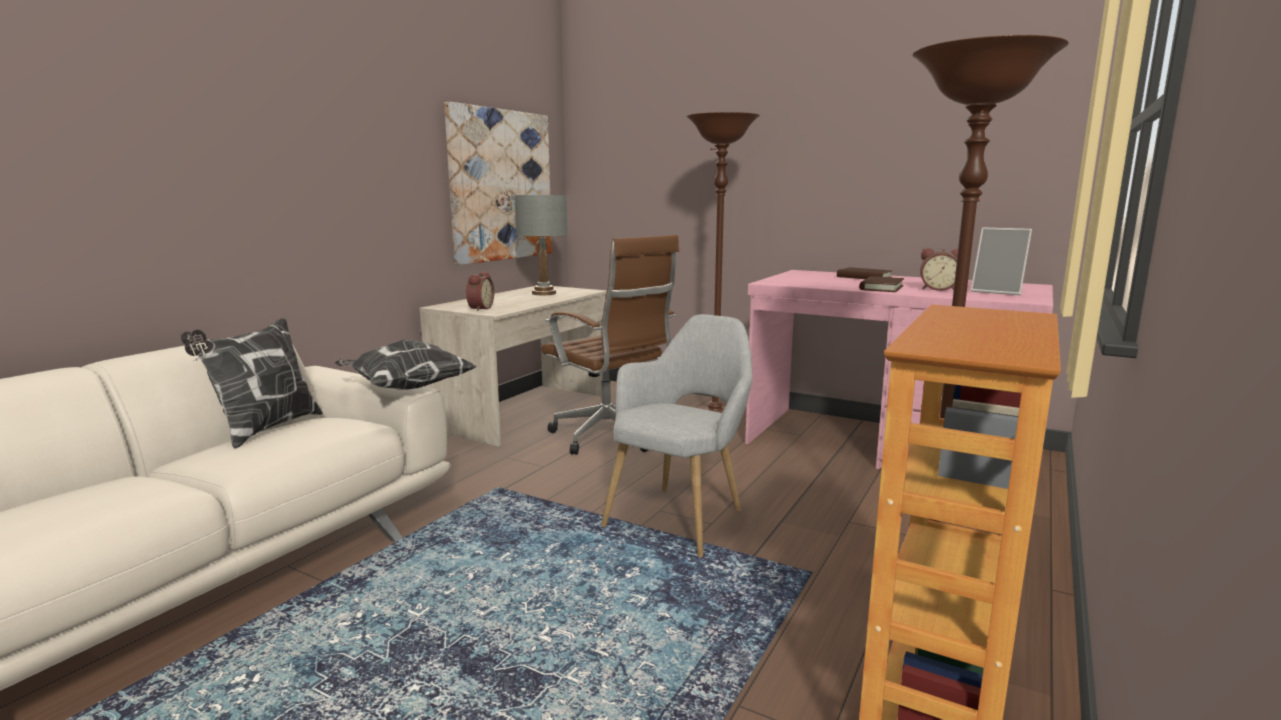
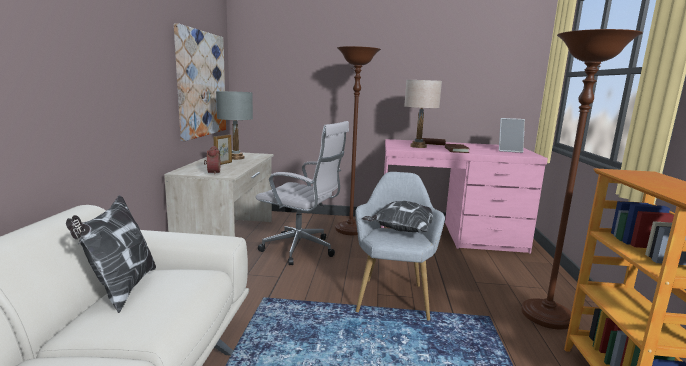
camera: 25 degrees left, 0 degrees up
(406, 389) = (220, 240): pillow -> pillow (402, 230)
(513, 299) = (223, 164): none -> picture frame
(610, 437) = (302, 250): brown office chair -> white office chair
(821, 281) = (418, 146): none -> beige table lamp
(938, 289) = (482, 150): alarm clock -> none

